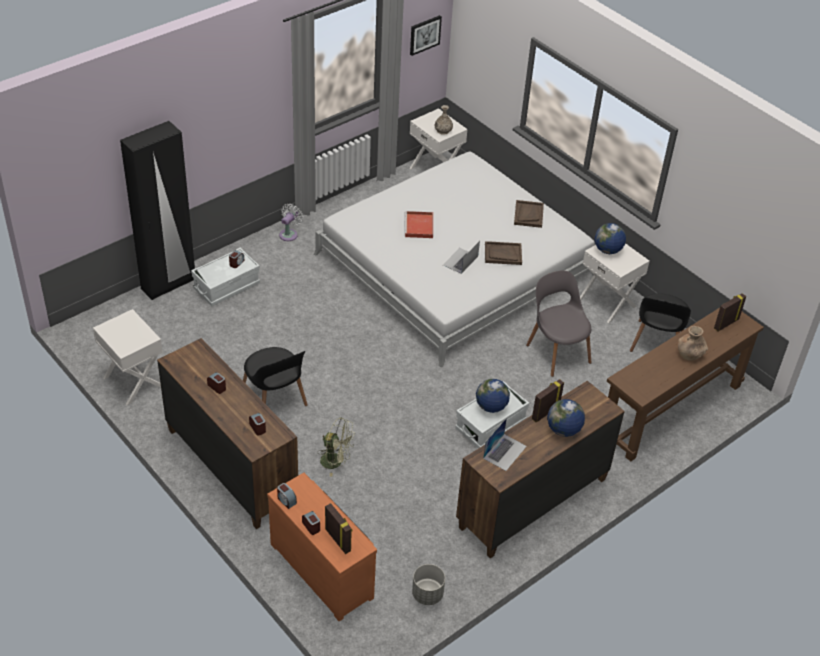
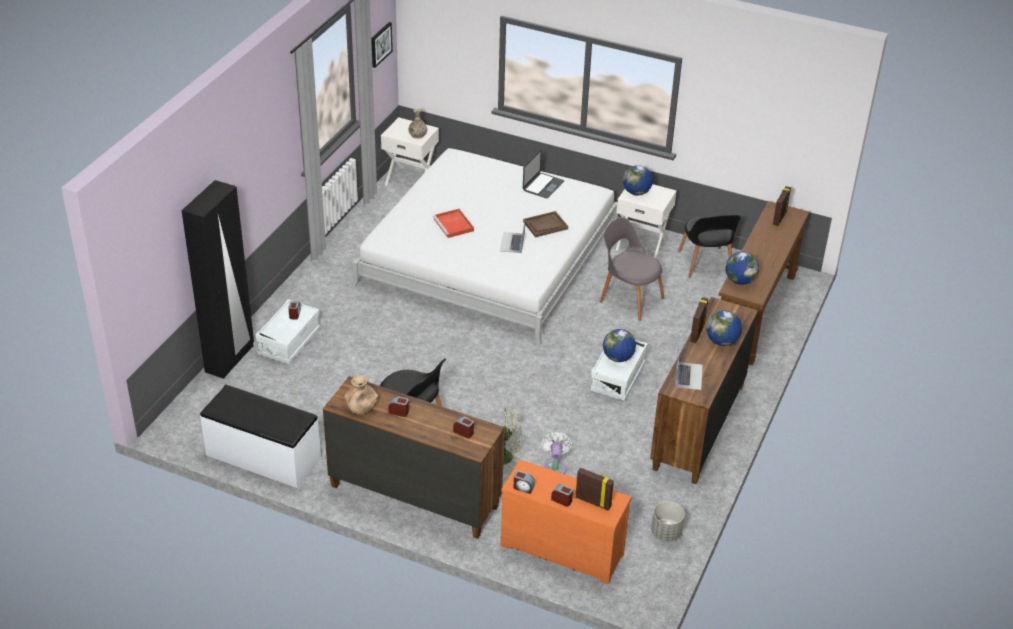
camera: 25 degrees left, 5 degrees down
(133, 382) = (263, 457): white nightstand -> white bench
(289, 234) = (314, 277): white fan -> white fan (555, 467)
(528, 215) = (543, 185): brown tray -> laptop
(636, 374) = (739, 281): none -> globe
(689, 355) = (769, 252): brown vase -> brown vase (361, 408)

